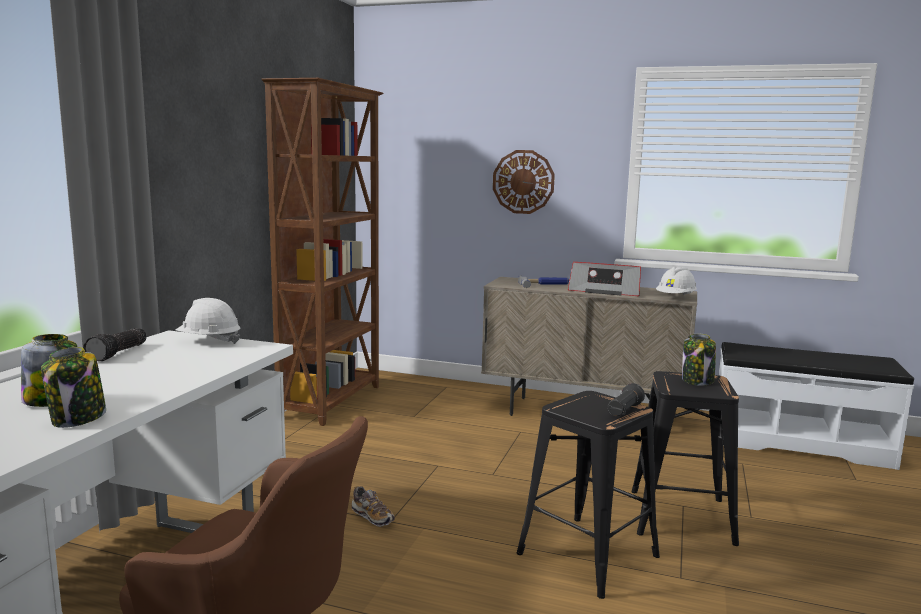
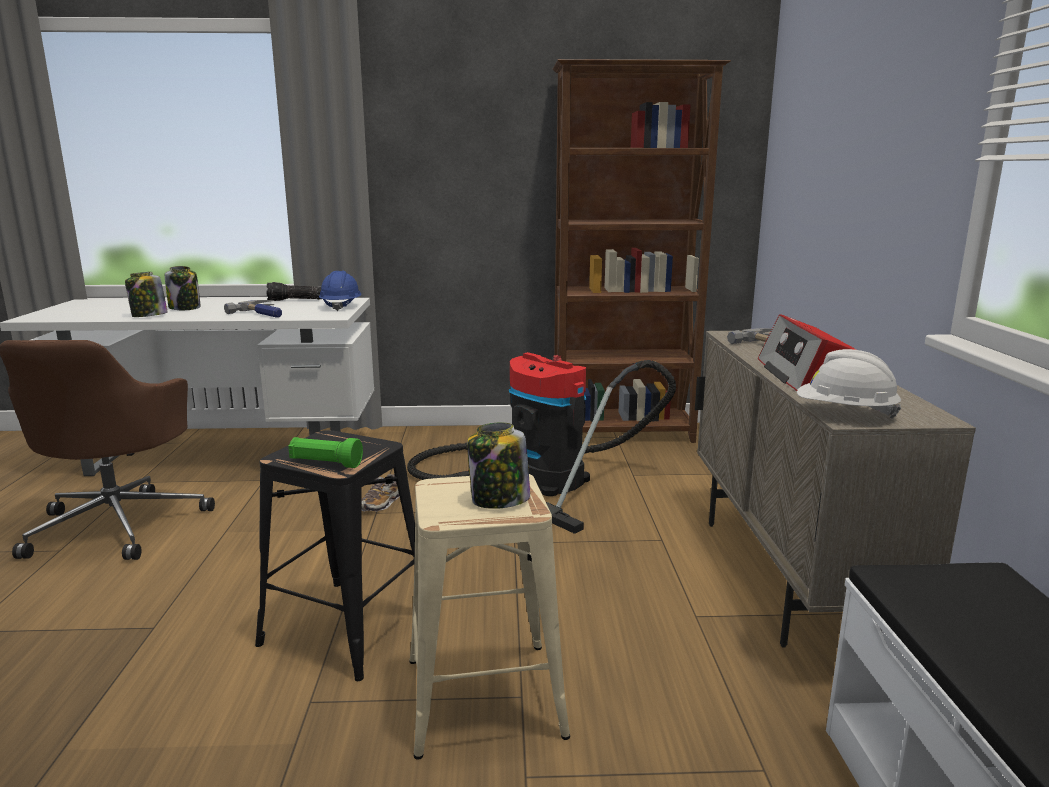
camera: 70 degrees right, 5 degrees up
(192, 368) = (264, 314): none -> hammer
(209, 341) = (341, 306): white hard hat -> blue hard hat
(383, 446) = (537, 477): none -> vacuum cleaner
(523, 182) = (870, 180): wall clock -> none
(624, 411) = (325, 464): black flashlight -> green flashlight
(680, 516) = (484, 694): black stool -> beige stool

